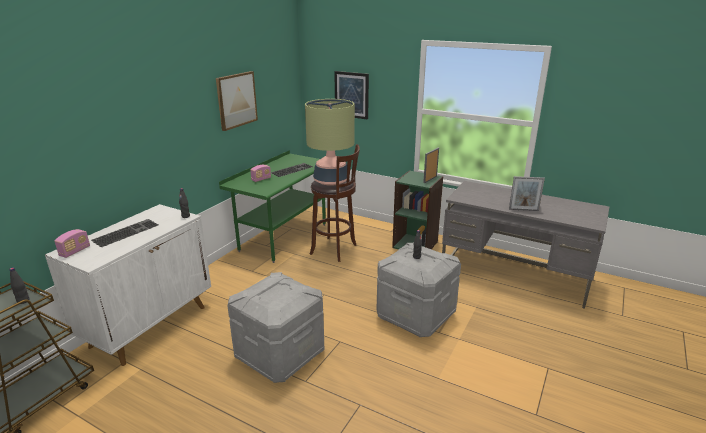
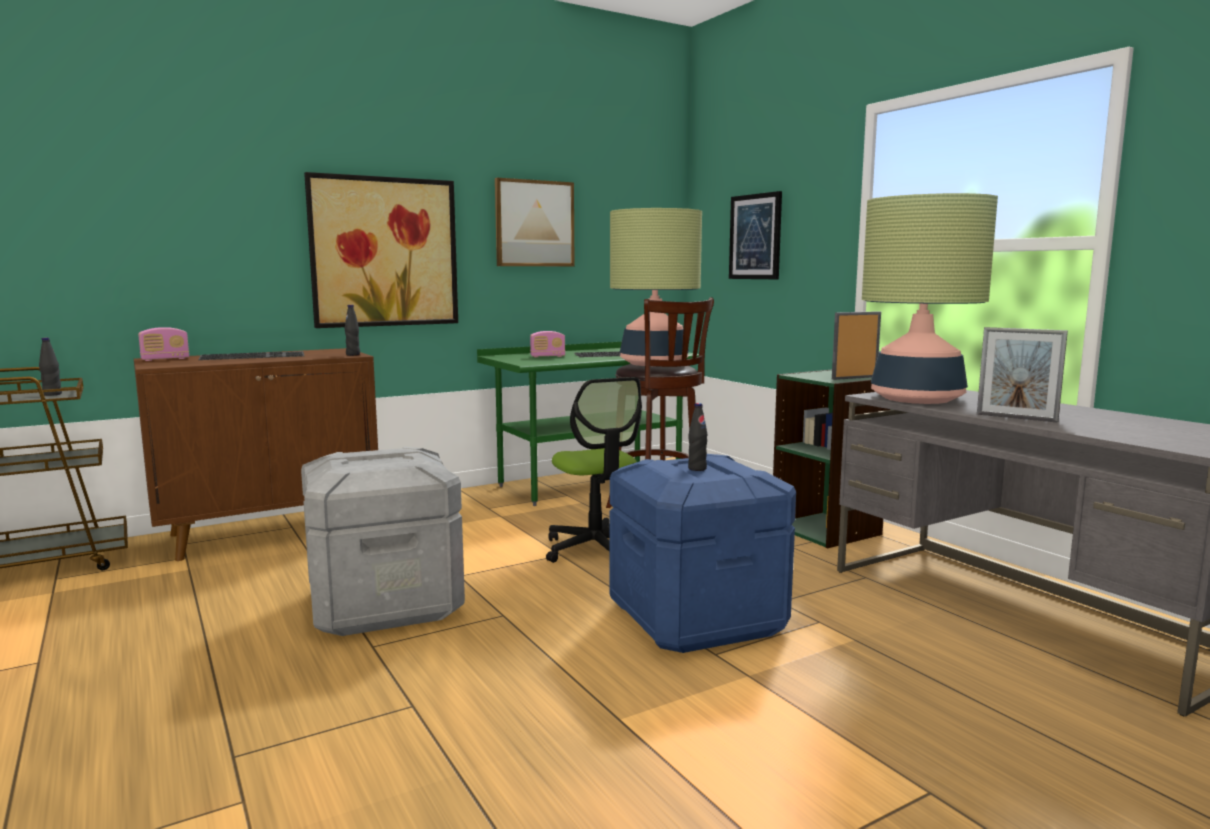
camera: 30 degrees right, 15 degrees down
(150, 325) = (270, 532): white cabinet -> brown cabinet
(167, 140) = (384, 252): none -> picture
(335, 285) = (596, 549): none -> office chair
(416, 315) = (698, 619): grey storage box -> blue storage box
(474, 197) = (917, 398): none -> table lamp

